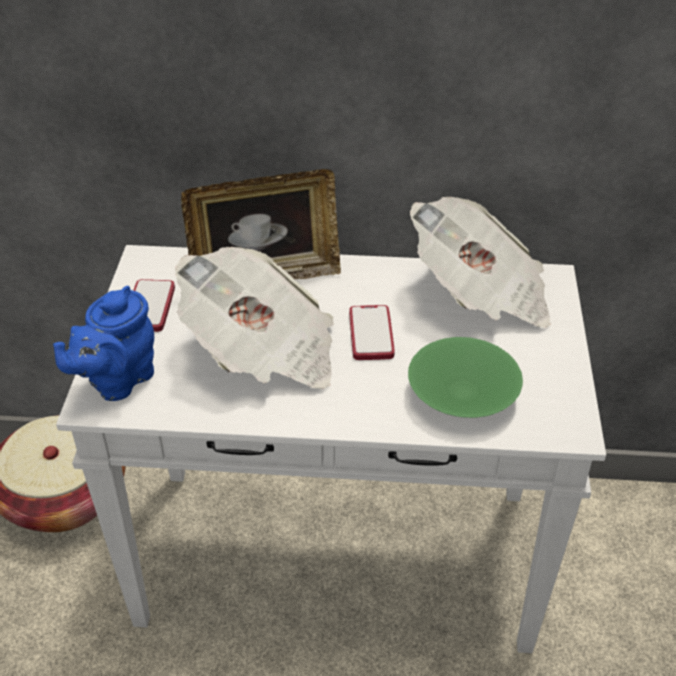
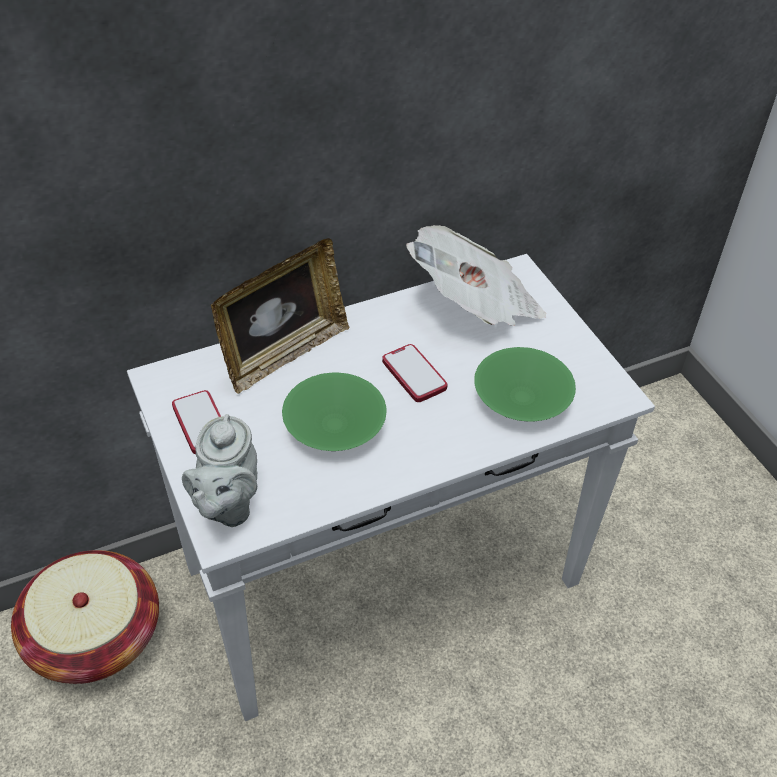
camera: 30 degrees left, 5 degrees up
(117, 380) = (227, 504): blue teapot -> grey teapot
(263, 351) = (336, 425): newspaper -> green bowl

